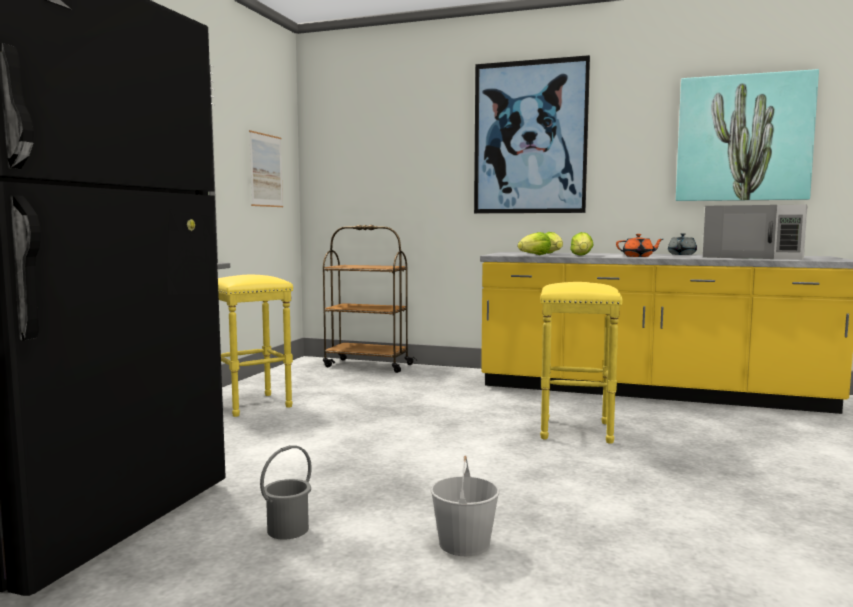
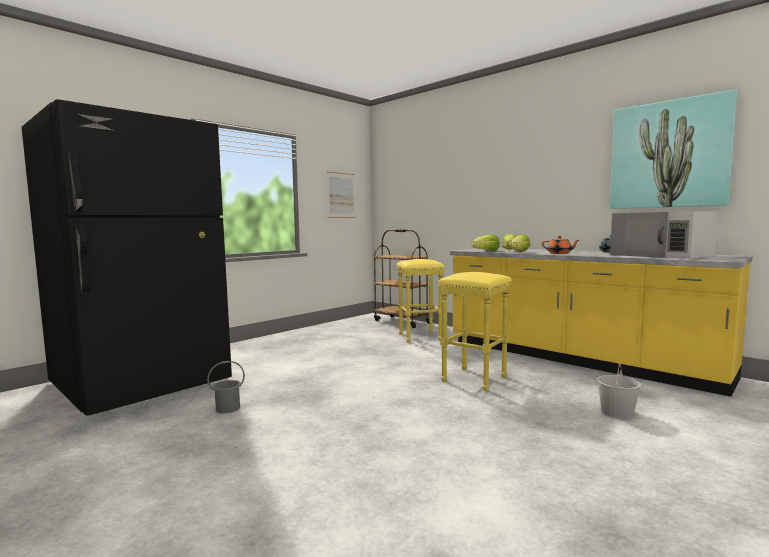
camera: 25 degrees right, 0 degrees up
(254, 405) = (305, 339): yellow stool -> yellow stool (421, 337)
(464, 543) = (301, 433): white bucket -> white bucket (616, 412)
(530, 138) = (505, 164): picture -> none

